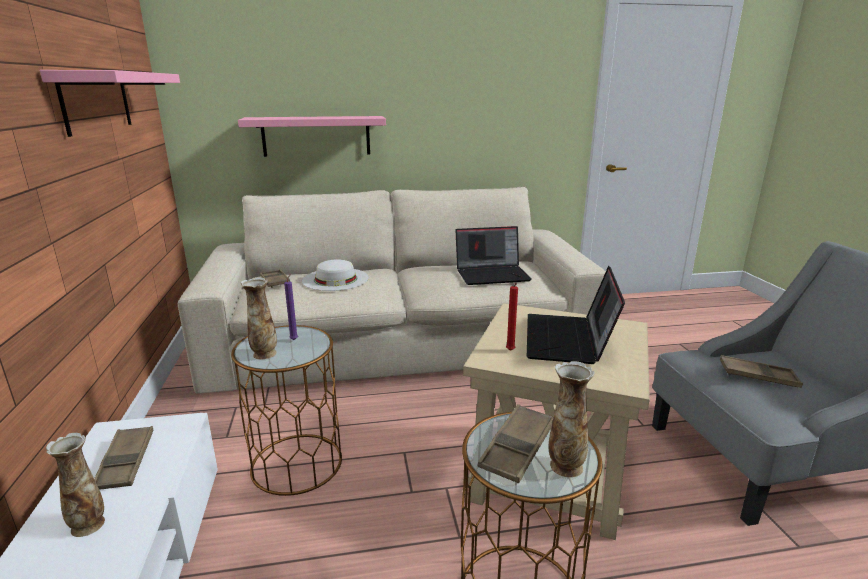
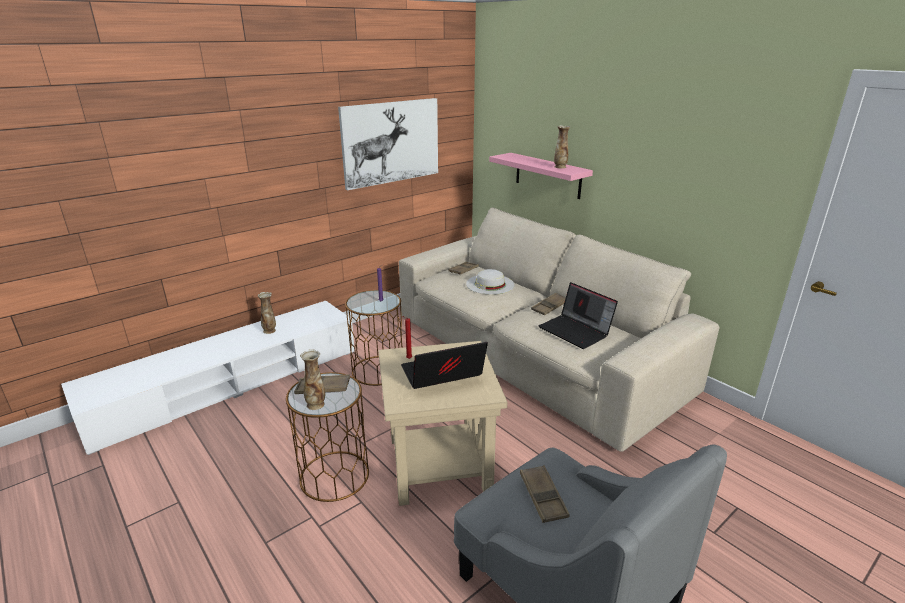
camera: 60 degrees right, 5 degrees up
(96, 101) = (391, 142): pink shelf -> picture
(126, 462) = (306, 319): brown tray -> brown tray (550, 307)
(264, 353) = (360, 300): vase -> vase (560, 167)

